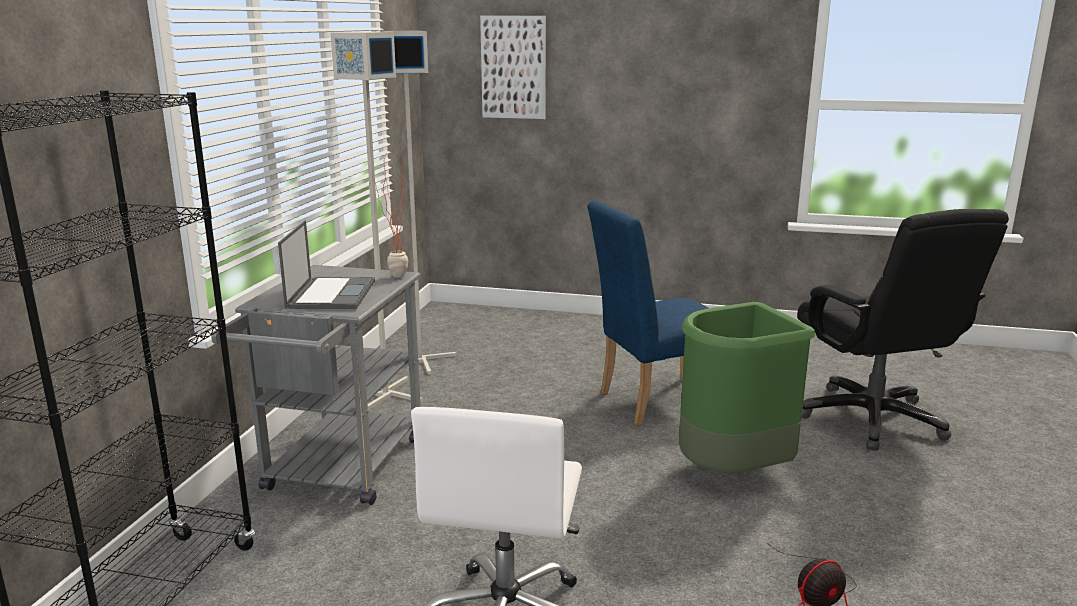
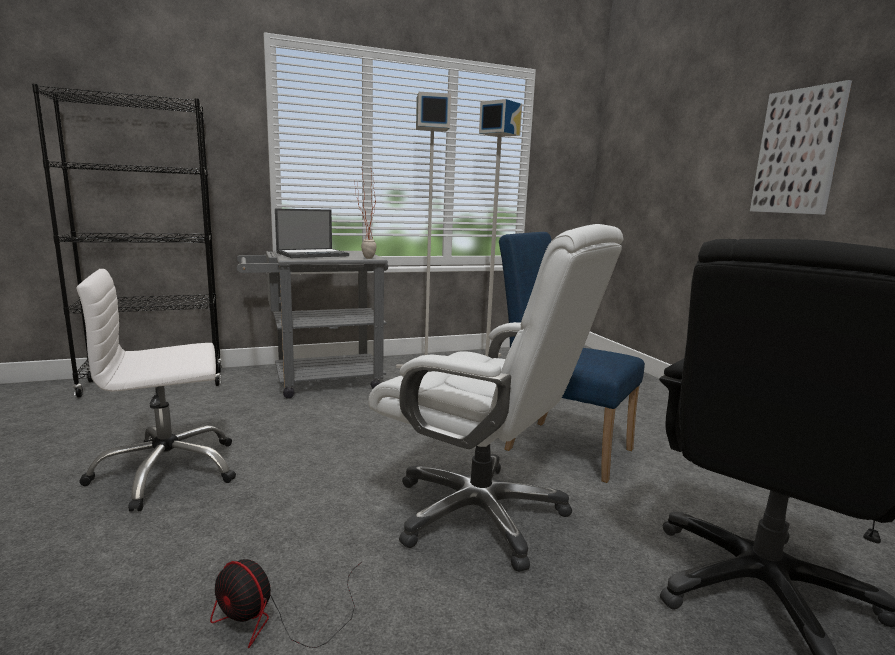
camera: 55 degrees right, 5 degrees down
(513, 67) = (651, 146): picture -> picture (797, 152)
(733, 472) = (481, 513): green trash can -> white office chair

